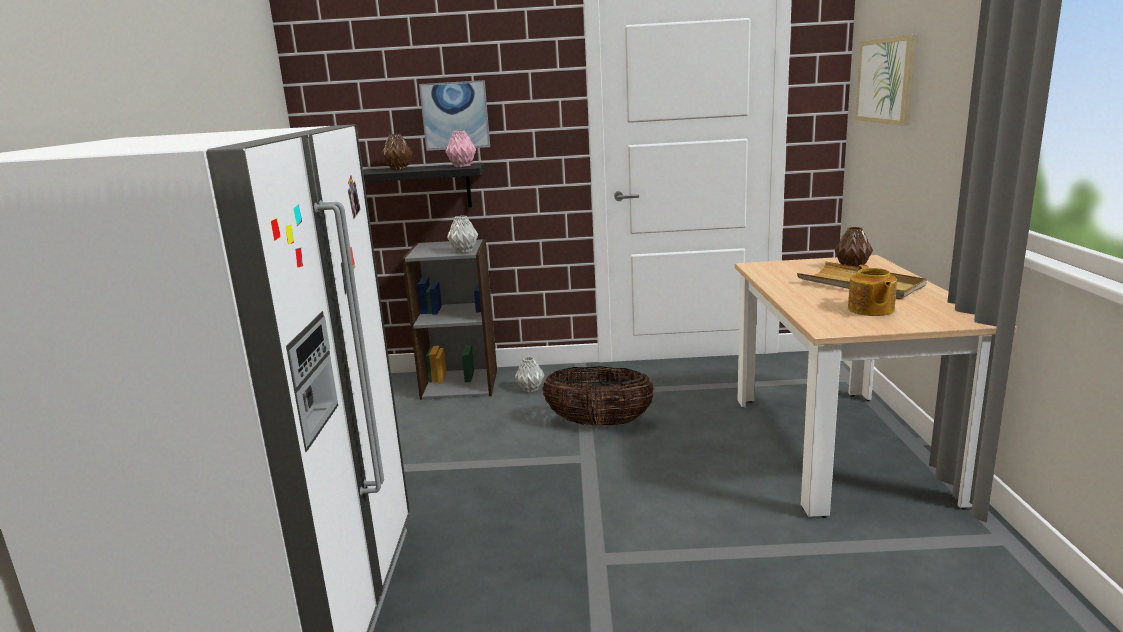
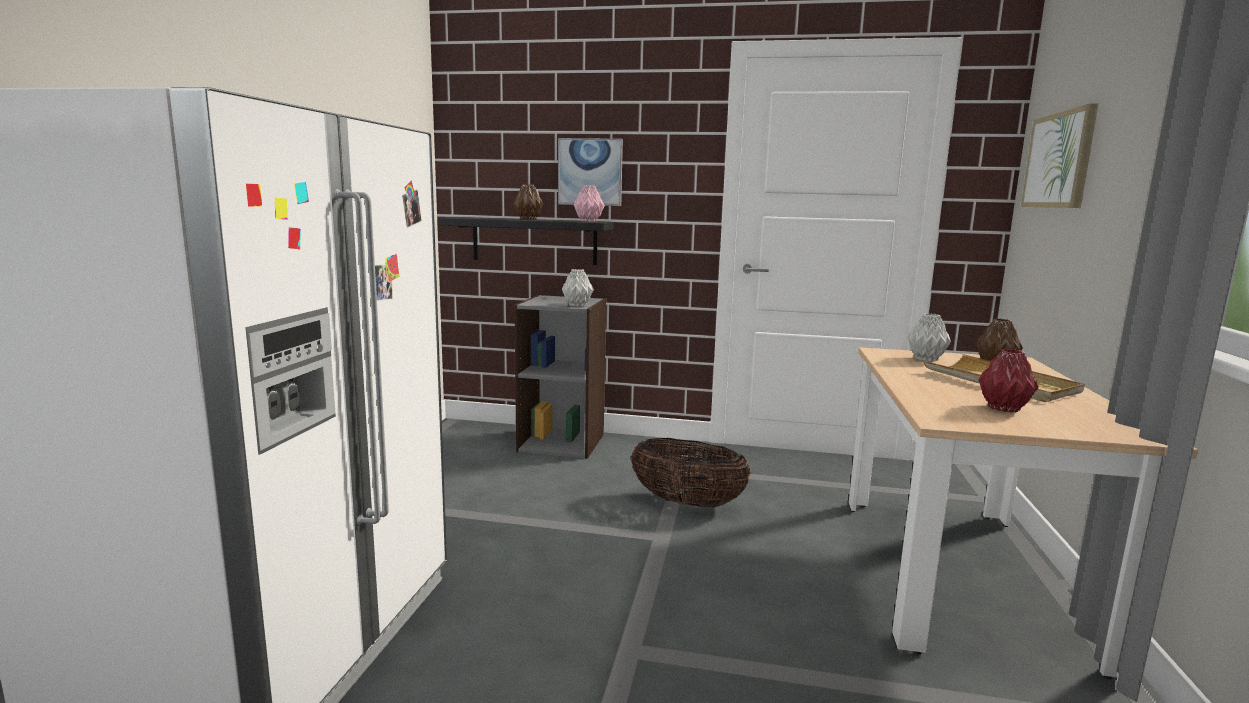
camera: 10 degrees right, 5 degrees down
(531, 389) = (629, 458): grey vase -> grey vase (927, 359)
(870, 310) = (1003, 408): teapot -> red vase

